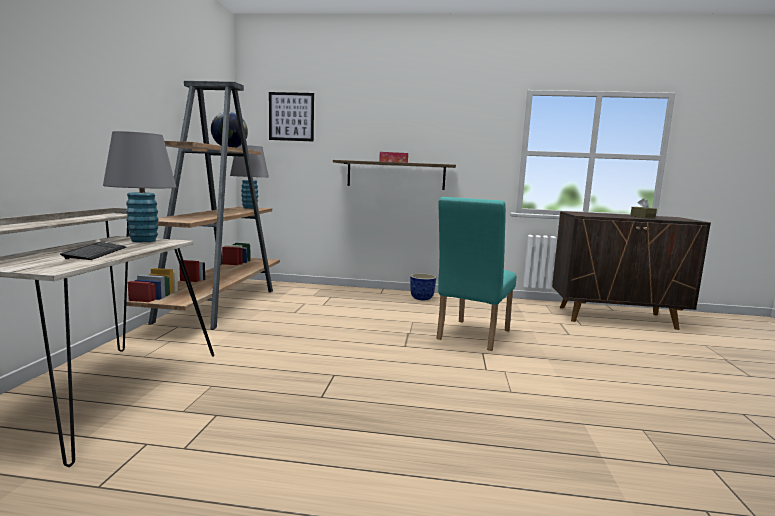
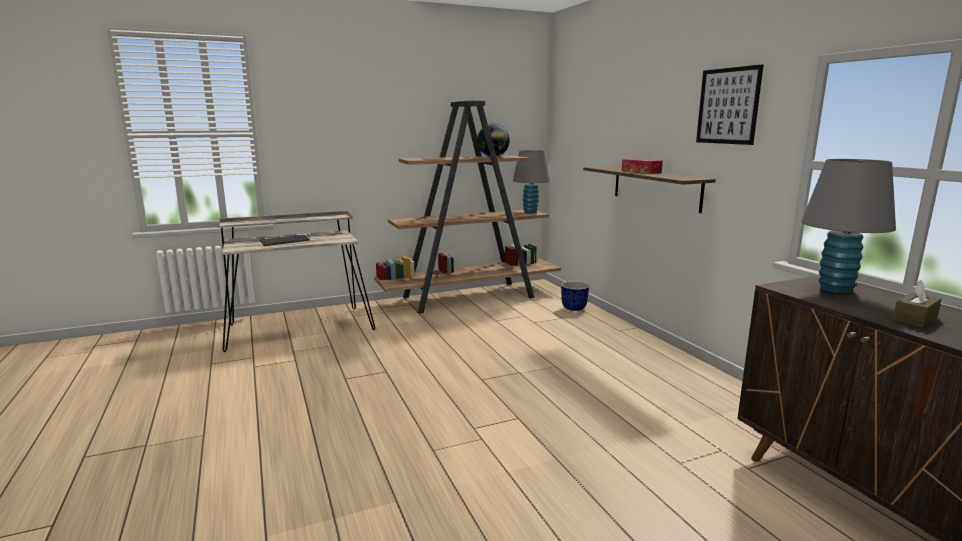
camera: 60 degrees right, 5 degrees up
(144, 240) = (337, 236): grey table lamp -> grey table lamp (835, 289)
(291, 116) = (580, 116): picture -> picture (728, 106)
(422, 298) = (643, 351): planter -> planter (573, 308)
(471, 336) = (559, 402): turquoise chair -> none

